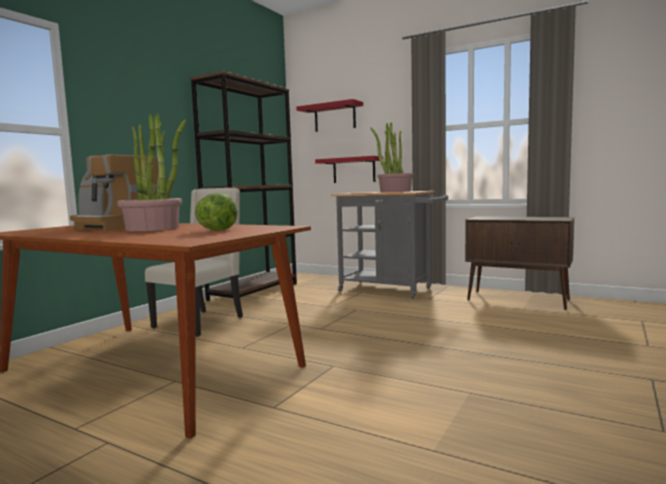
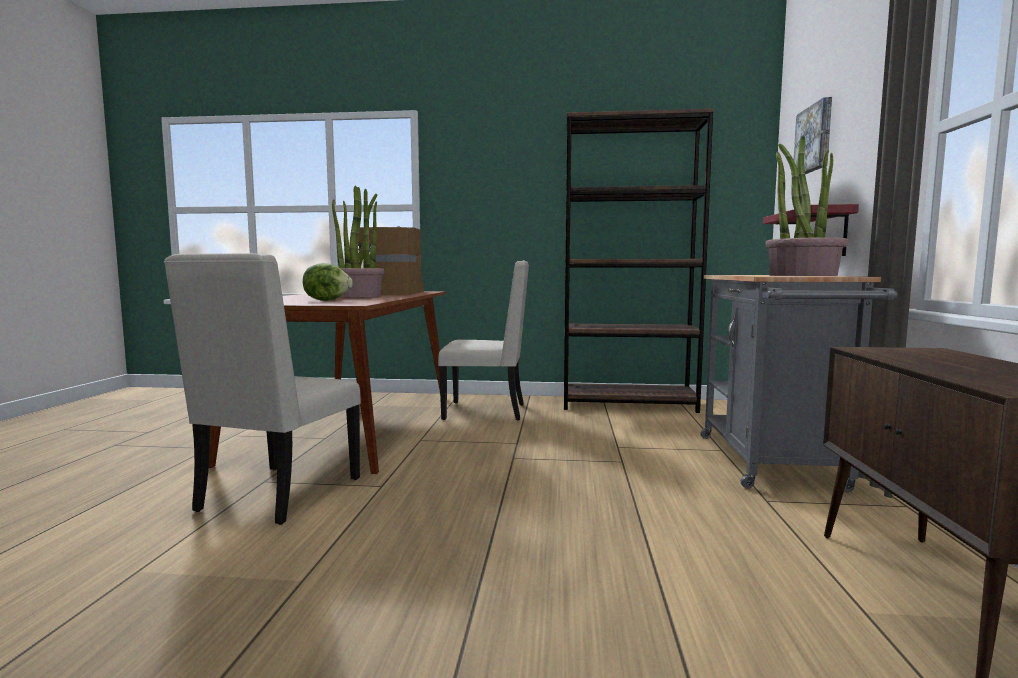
camera: 65 degrees right, 0 degrees up
(316, 401) = (277, 495): none -> beige chair
(335, 117) = (815, 139): red shelf -> picture

